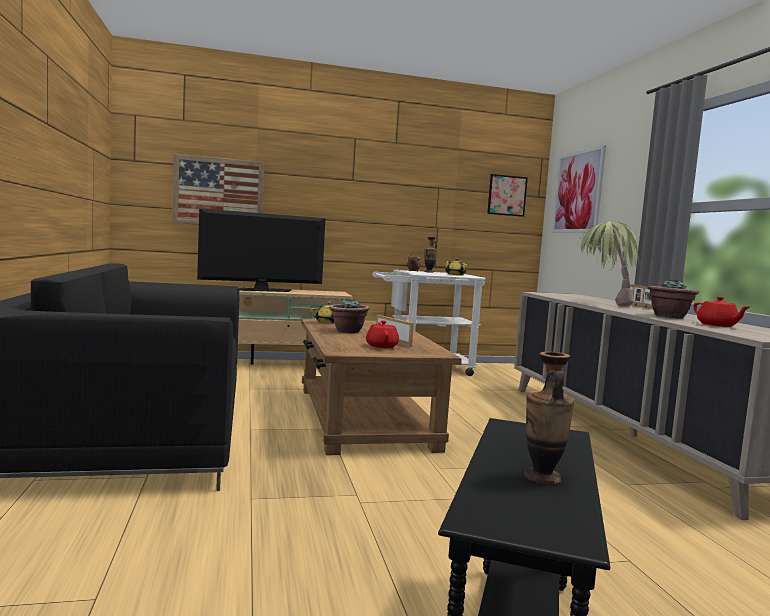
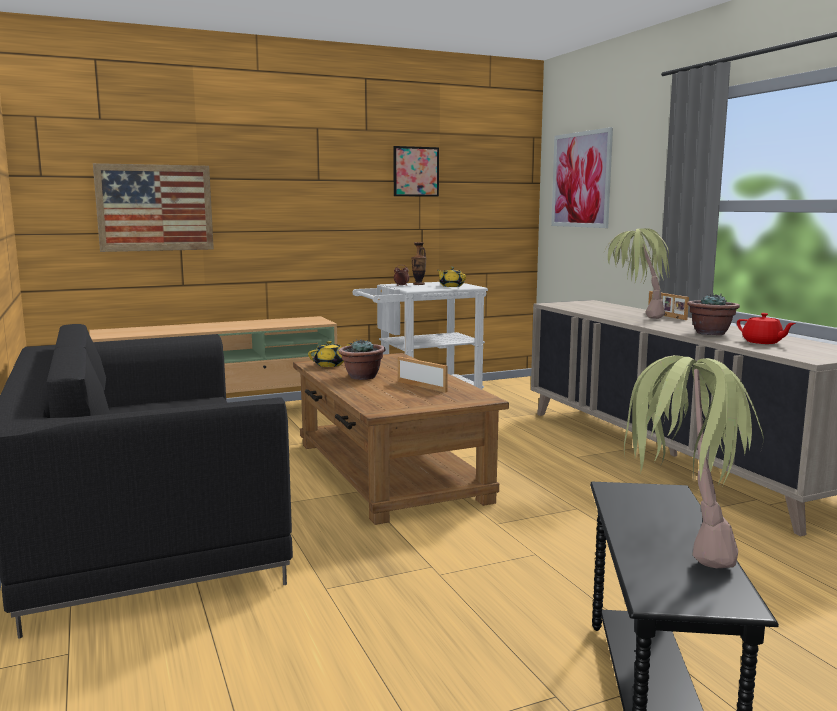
camera: 10 degrees left, 5 degrees up
(261, 290) = (224, 326): television -> none
(382, 346) = (416, 395): red teapot -> none
(507, 195) = (497, 184): picture -> picture (416, 171)
(542, 478) = (680, 545): vase -> potted plant

